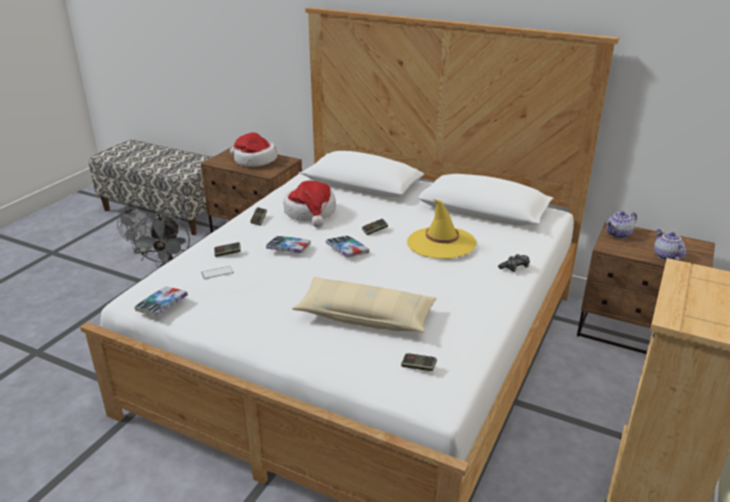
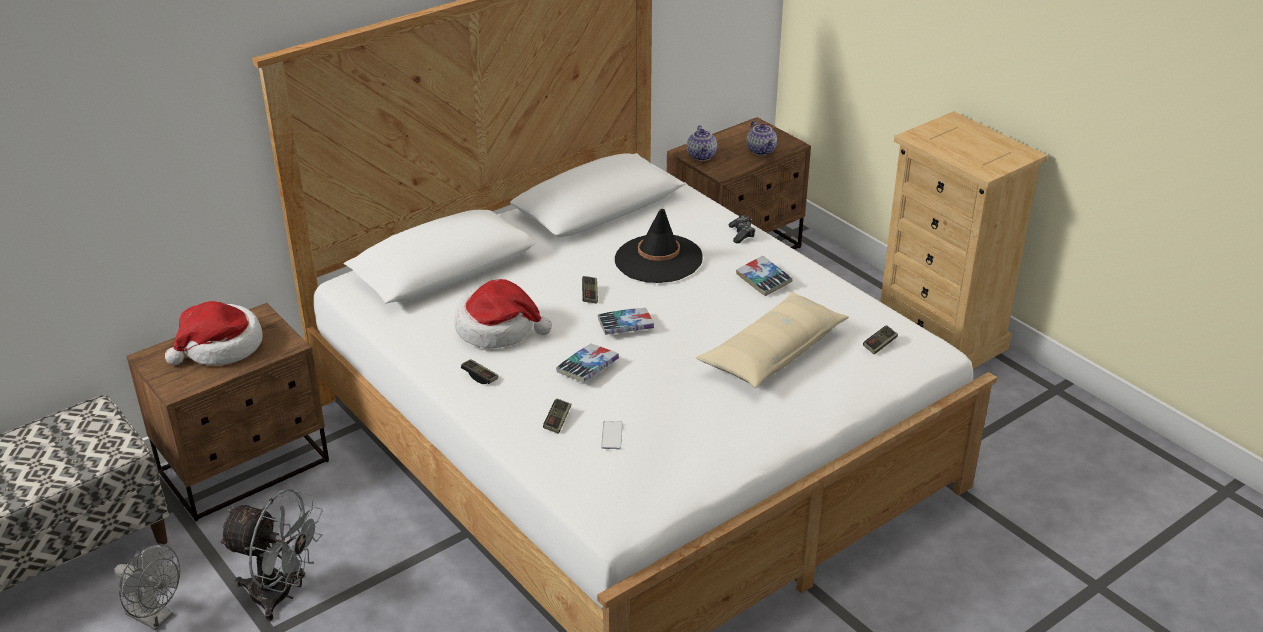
camera: 65 degrees left, 5 degrees up
(162, 305) = (656, 496): book -> book (763, 280)
(441, 243) = (658, 259): yellow hat -> black hat
(665, 256) = (762, 151): teapot -> teapot turned 120 degrees counterclockwise

